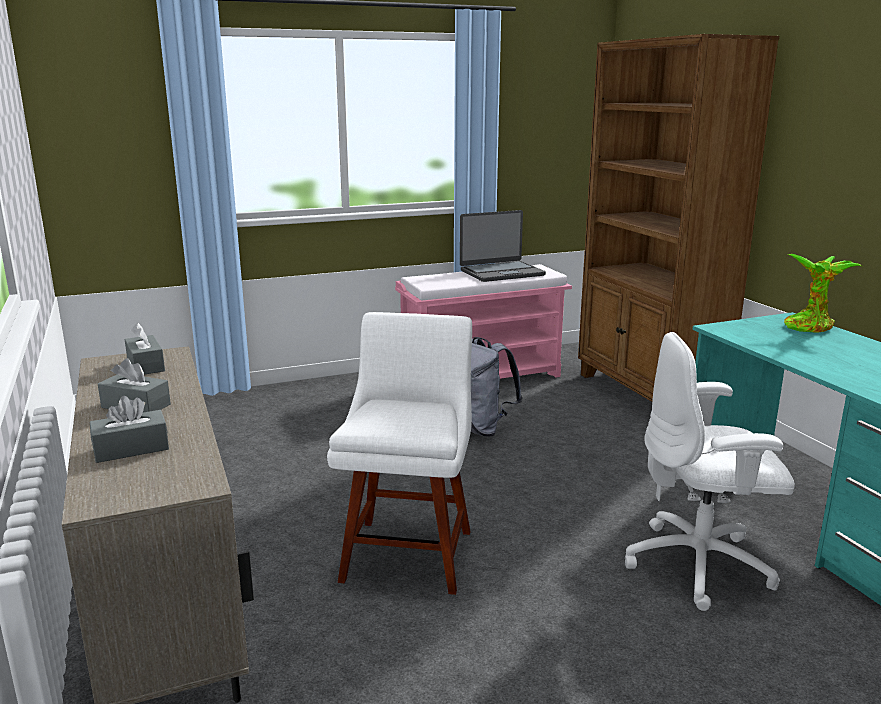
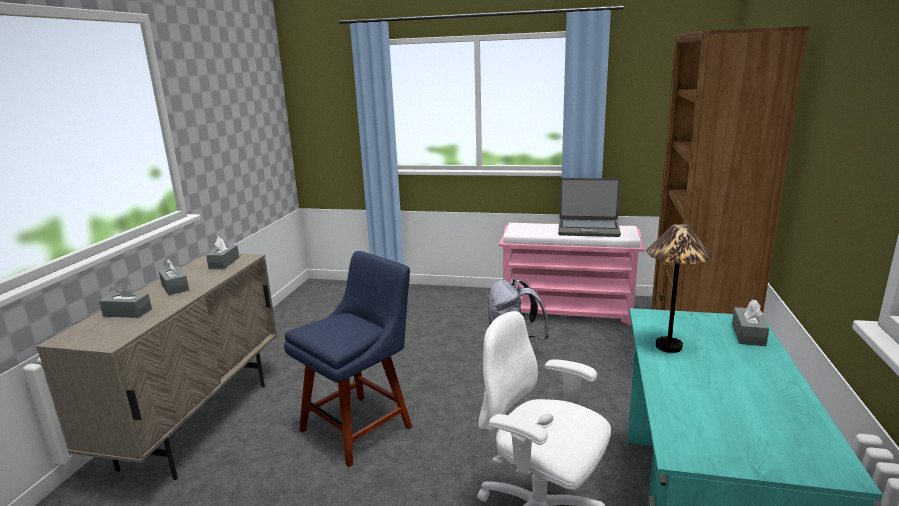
camera: 35 degrees right, 0 degrees up
(409, 551) = (360, 426): white chair -> blue chair
(777, 346) = (668, 347): none -> table lamp
(810, 326) = (748, 334): potted plant -> grey tissue box

